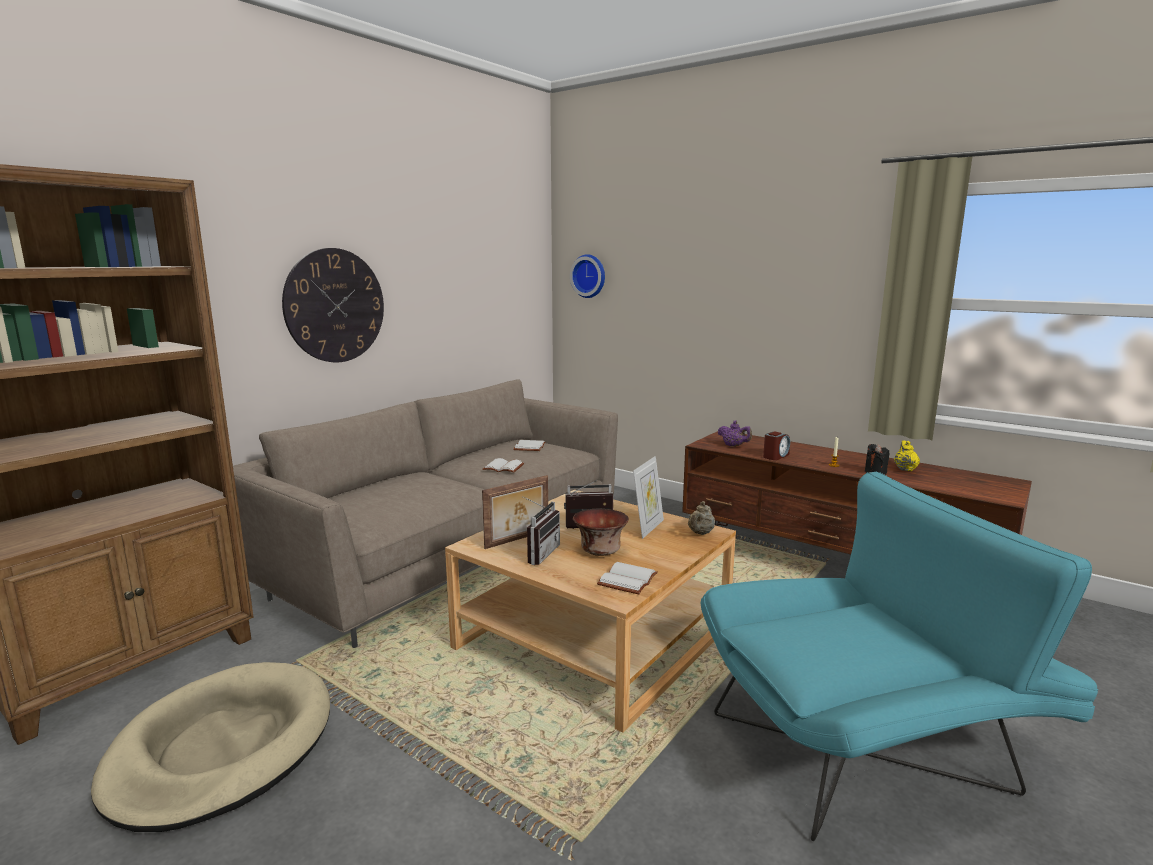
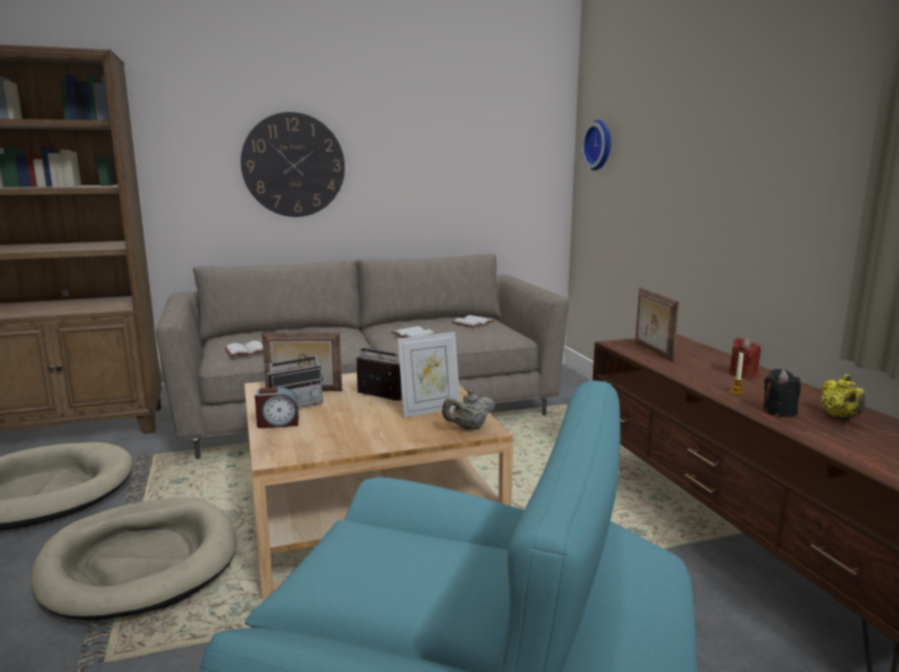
camera: 35 degrees right, 0 degrees up
(466, 756) = (140, 562): none -> beige dog bed
(599, 551) = (343, 417): bowl -> none
(629, 581) = (313, 446): white book -> white book (246, 351)
(734, 446) = (652, 351): purple teapot -> picture frame
(775, 456) = (679, 369): alarm clock -> alarm clock (278, 423)
(812, 452) = (743, 374): none -> red candle
(905, 469) = (840, 418): yellow teapot -> yellow teapot turned 135 degrees clockwise

